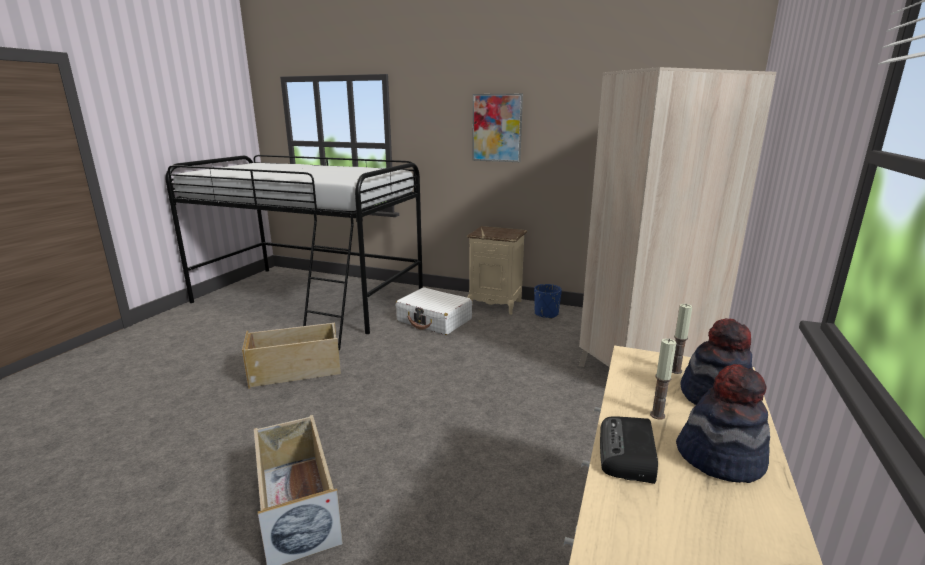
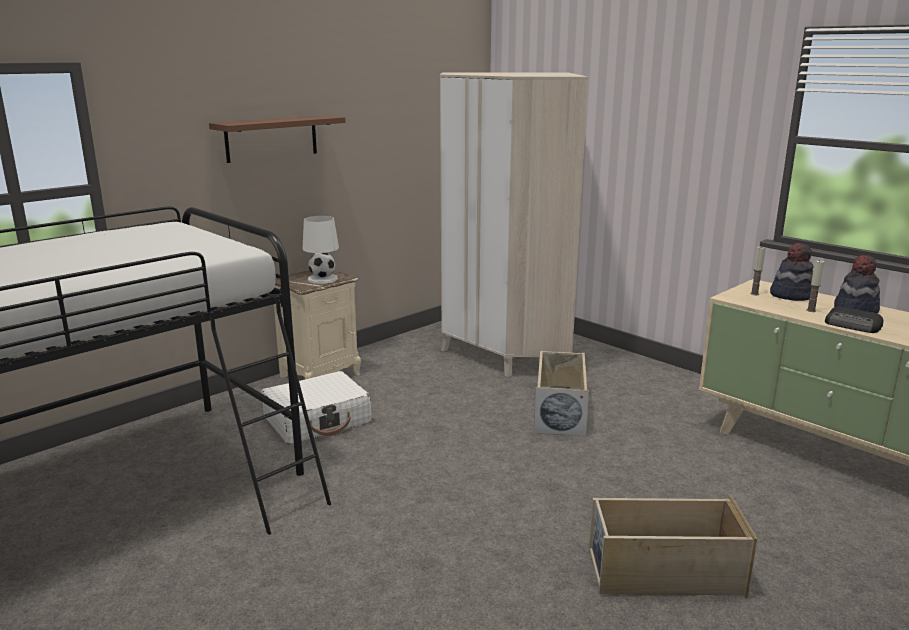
camera: 65 degrees left, 0 degrees up
(296, 371) = (360, 547): beige storage box -> beige storage box (559, 410)
(497, 128) = (271, 138): picture -> brown shelf
(497, 234) = (322, 279): none -> white table lamp
(546, 314) = (382, 358): blue planter -> none

